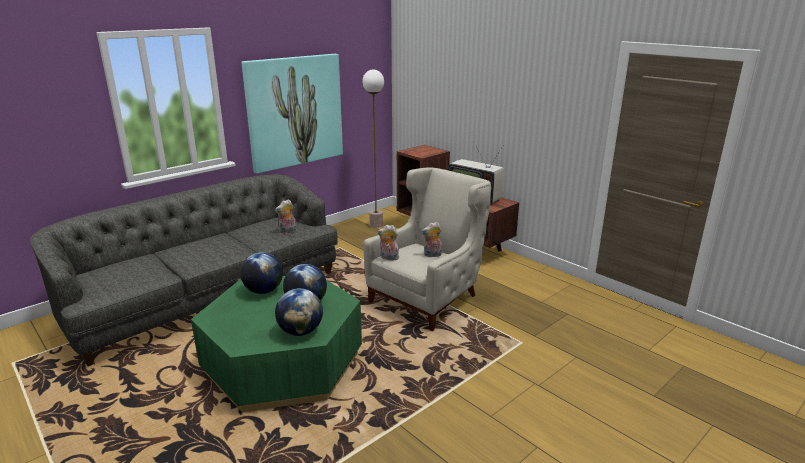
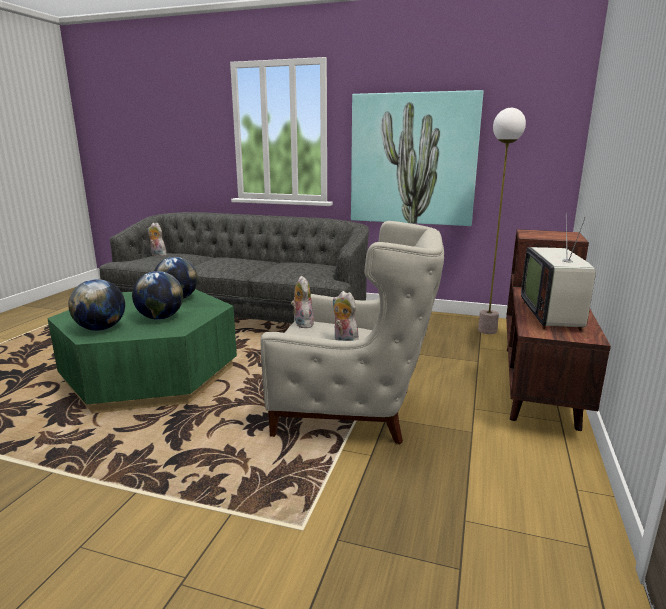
camera: 60 degrees right, 5 degrees down
(288, 231) = (298, 273): plush toy -> plush toy (157, 255)

